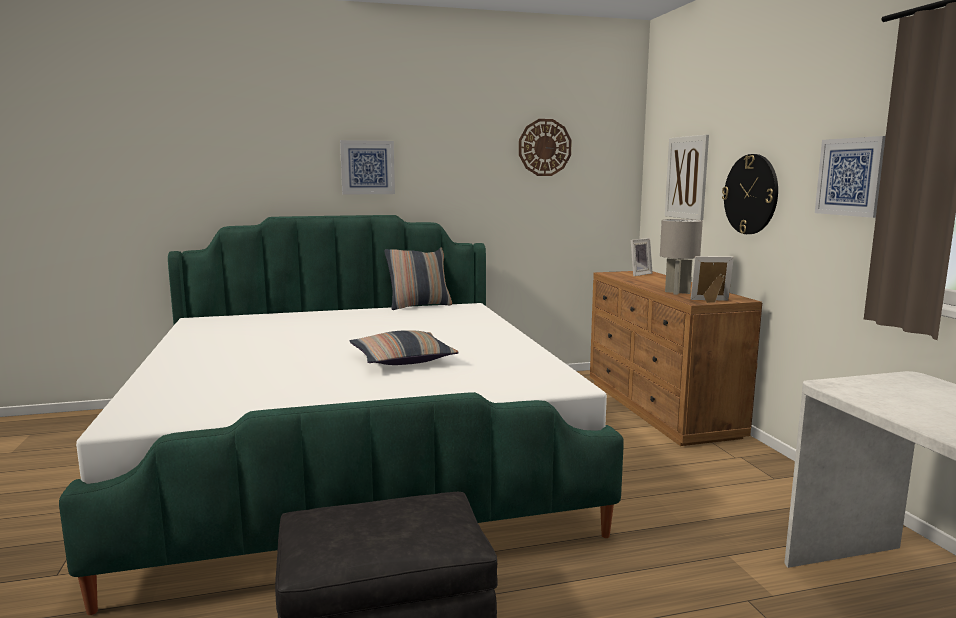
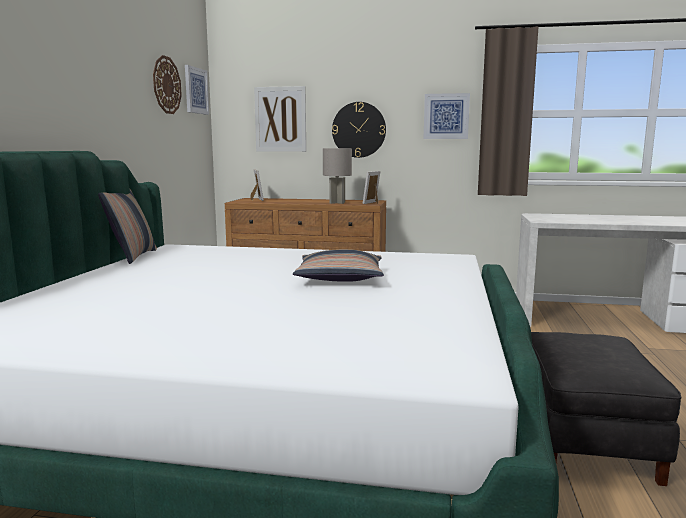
camera: 65 degrees left, 0 degrees up
(367, 167) = (45, 87): picture -> picture (195, 90)

